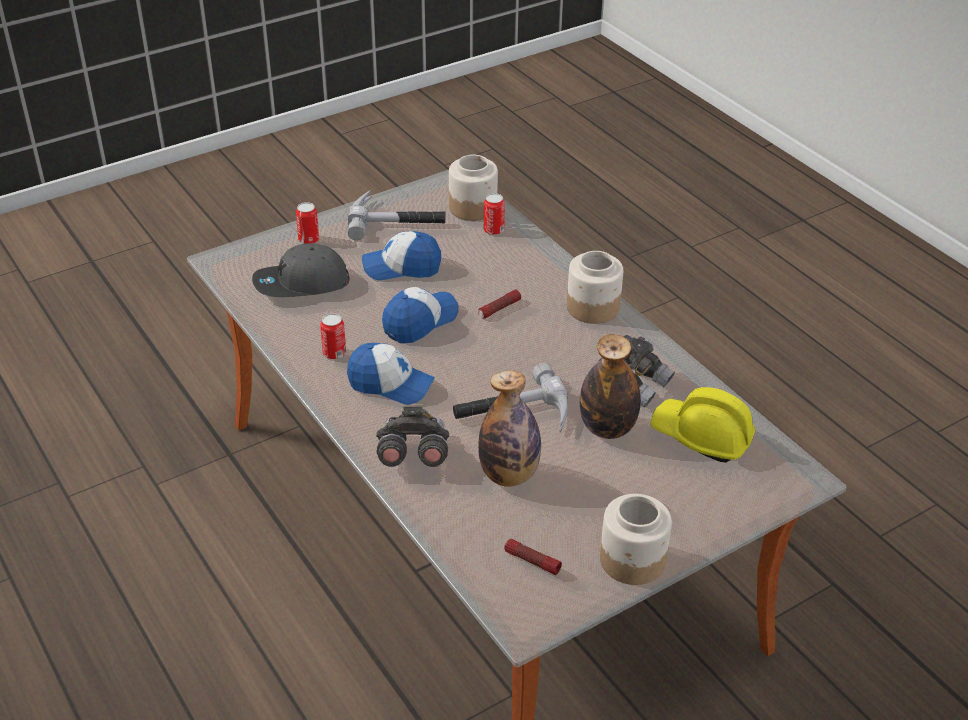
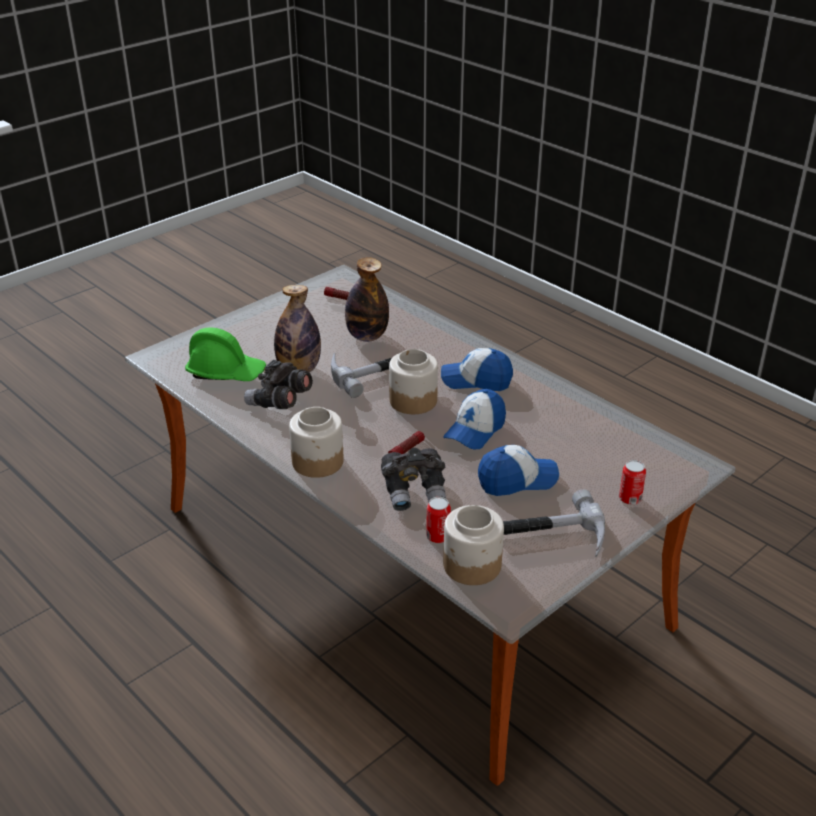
camera: 170 degrees right, 5 degrees down
(301, 284) = (603, 450): grey cap -> none
(334, 353) = (534, 396): can -> none
(412, 455) = (438, 340): grey binoculars -> grey binoculars (415, 491)
(633, 560) = (279, 305): jar -> jar (413, 400)
(701, 436) = (226, 372): yellow hard hat -> green hard hat

